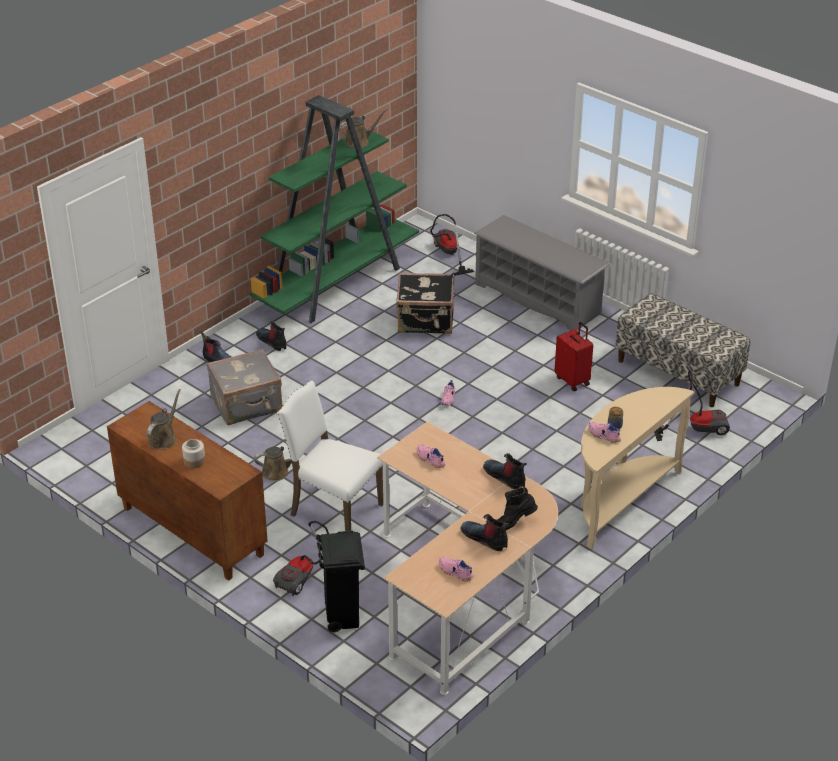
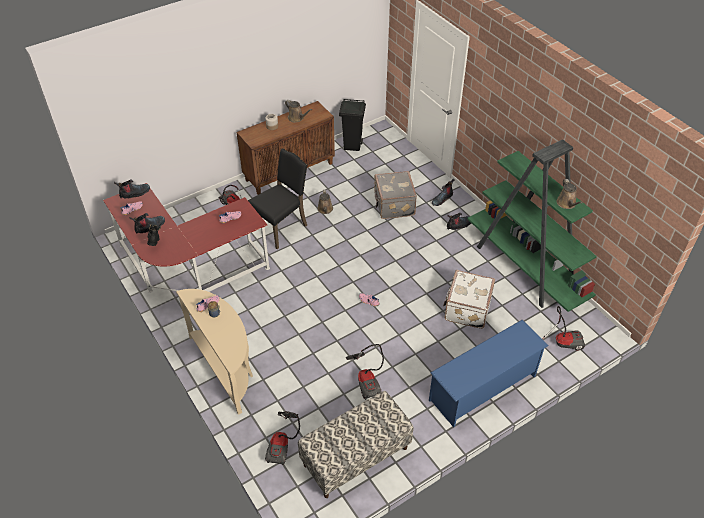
camera: 105 degrees right, 10 degrees up
(333, 510) = (281, 227): white chair -> black chair
(342, 617) = (195, 217): black trash can -> black trash can (353, 146)
(426, 321) = (466, 309): black suitcase -> white suitcase
(464, 590) = (188, 269): beige desk -> red desk
(505, 477) = (196, 248): boot -> boot (134, 193)
(538, 299) = (483, 388): grey shoe rack -> blue shoe rack
(573, 380) = (367, 380): red suitcase -> vacuum cleaner

